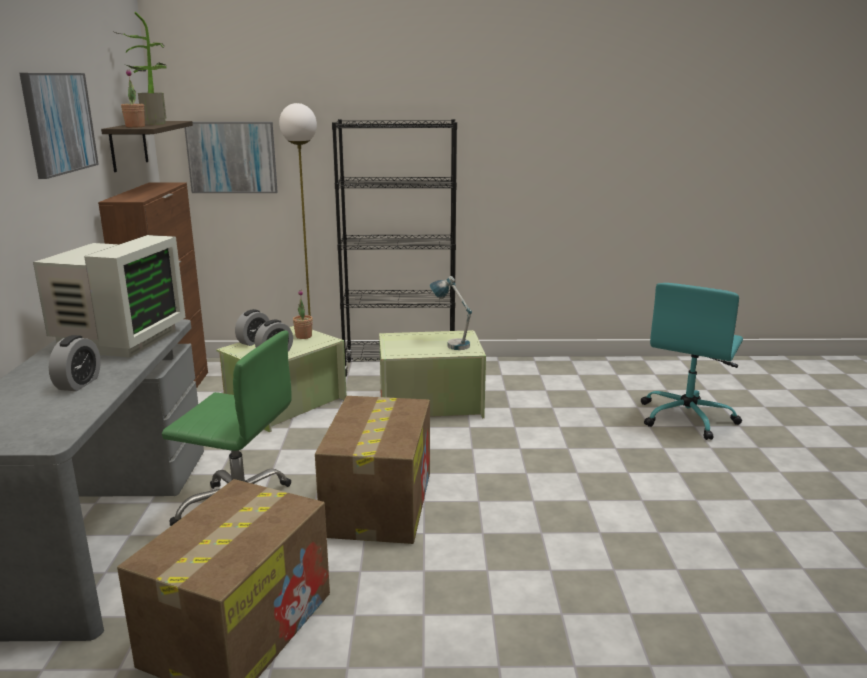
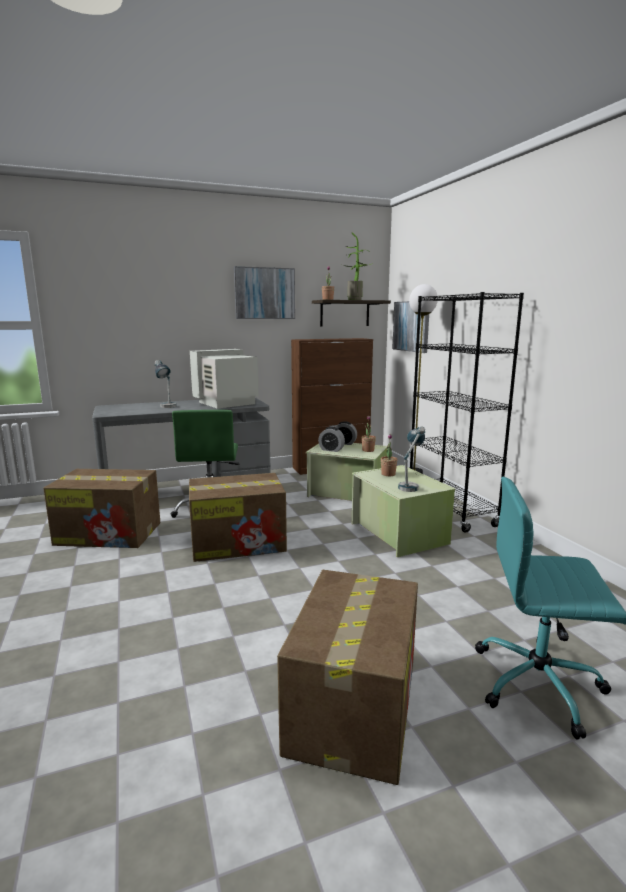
camera: 70 degrees right, 5 degrees down
(78, 384) = (167, 407): alarm clock -> table lamp
(118, 340) = (227, 403): monitor -> monitor turned 150 degrees clockwise
(406, 345) = (388, 474): none -> potted plant
(706, 488) = (353, 704): none -> cardboard box

